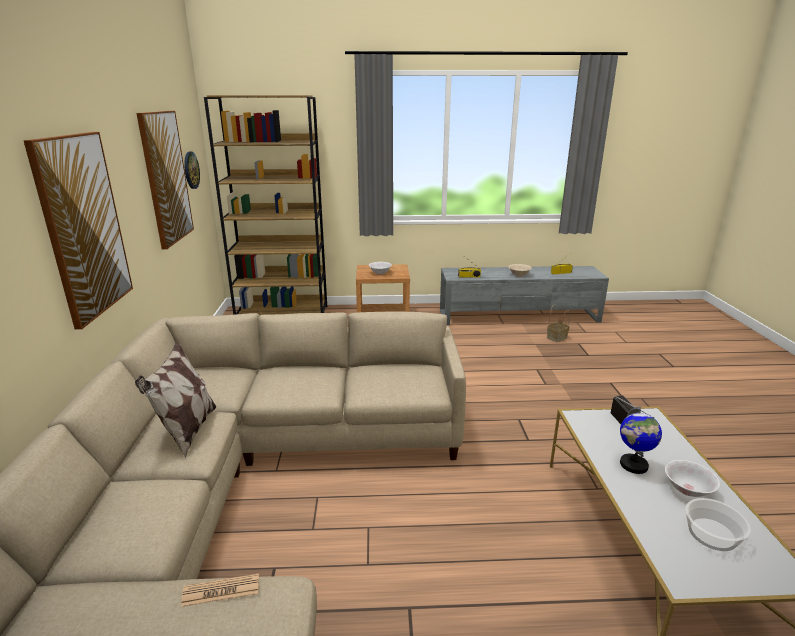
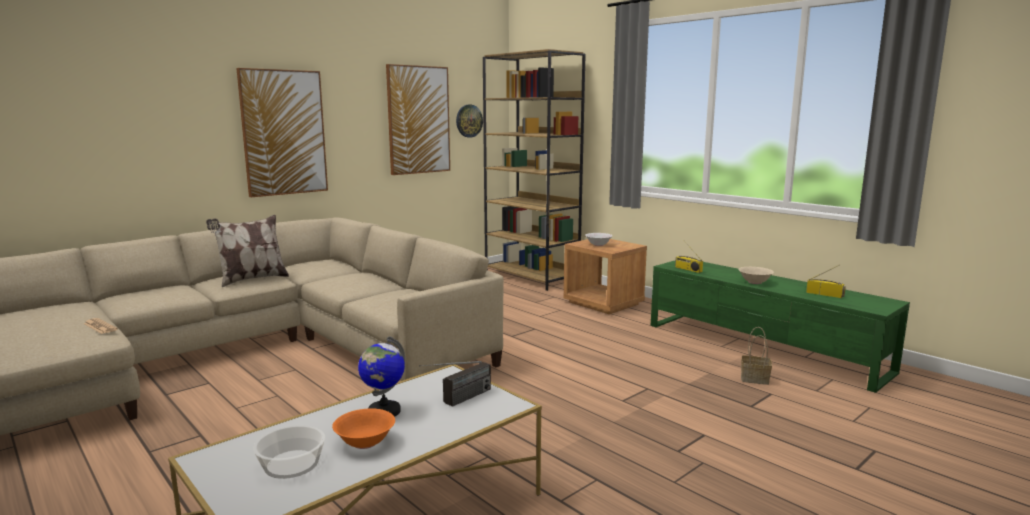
camera: 50 degrees right, 10 degrees down
(519, 316) = (763, 347): grey tv stand -> green tv stand
(688, 490) = (365, 443): white bowl -> orange bowl

